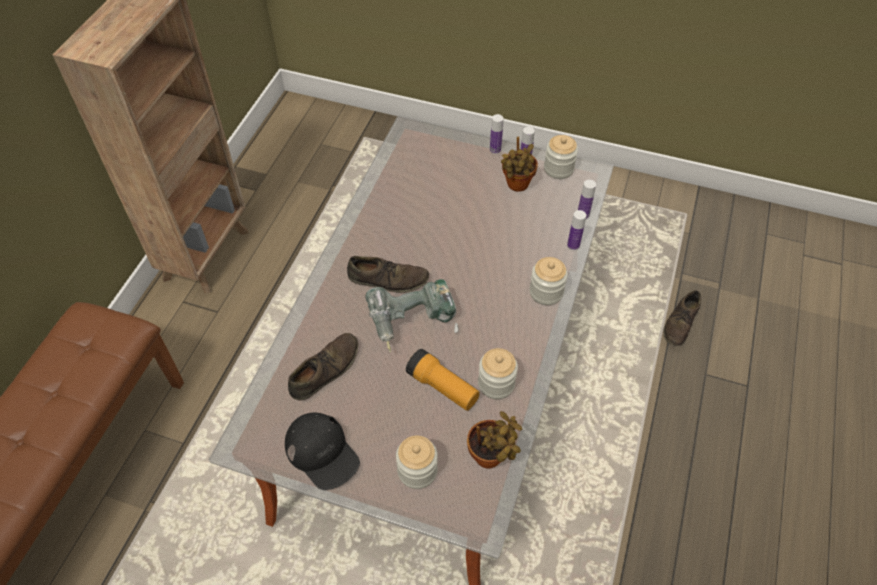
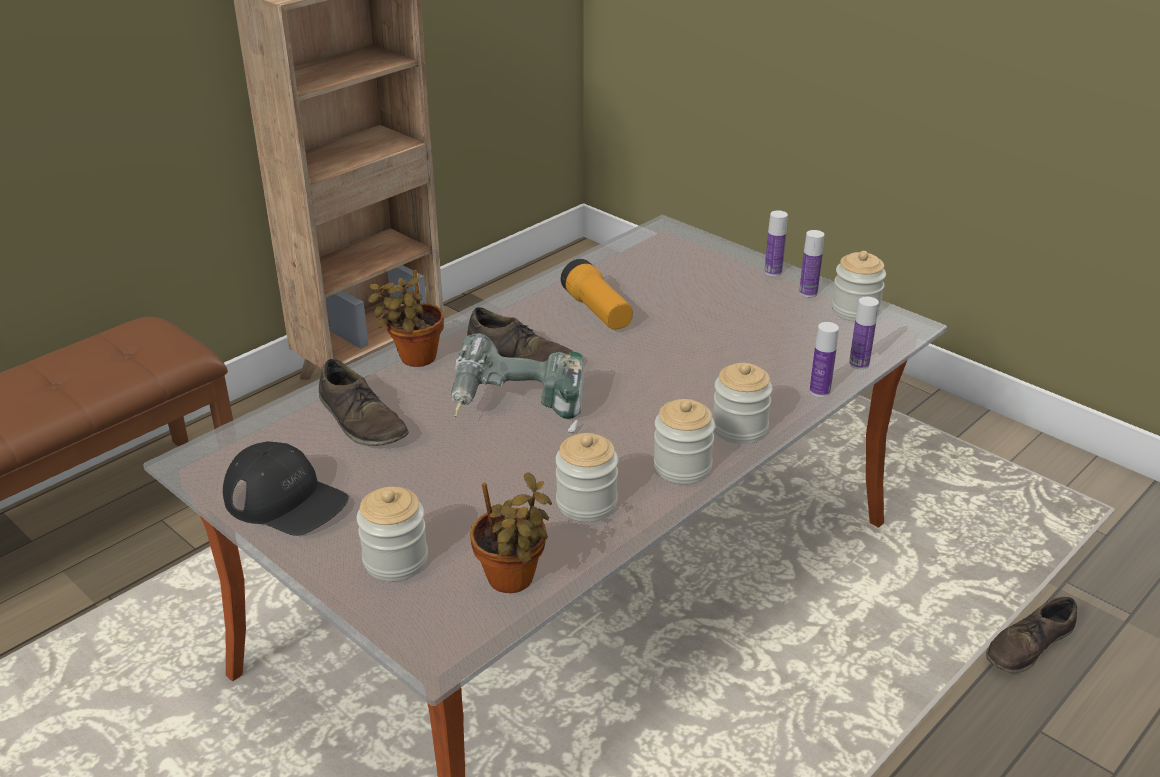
camera: 25 degrees right, 20 degrees down
(322, 452) = (286, 500): black cap -> black cap turned 45 degrees counterclockwise
(325, 370) = (362, 420): brown shoe -> brown shoe turned 75 degrees clockwise
(442, 387) = (505, 484): flashlight -> flashlight (597, 311)
(516, 186) = (778, 312): potted plant -> potted plant (414, 359)
(531, 335) = (682, 467): none -> jar

